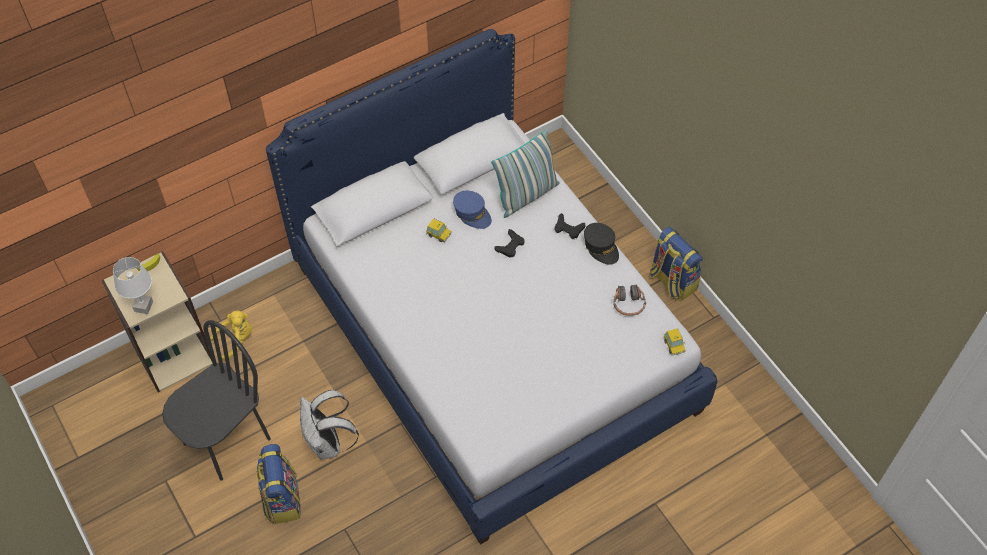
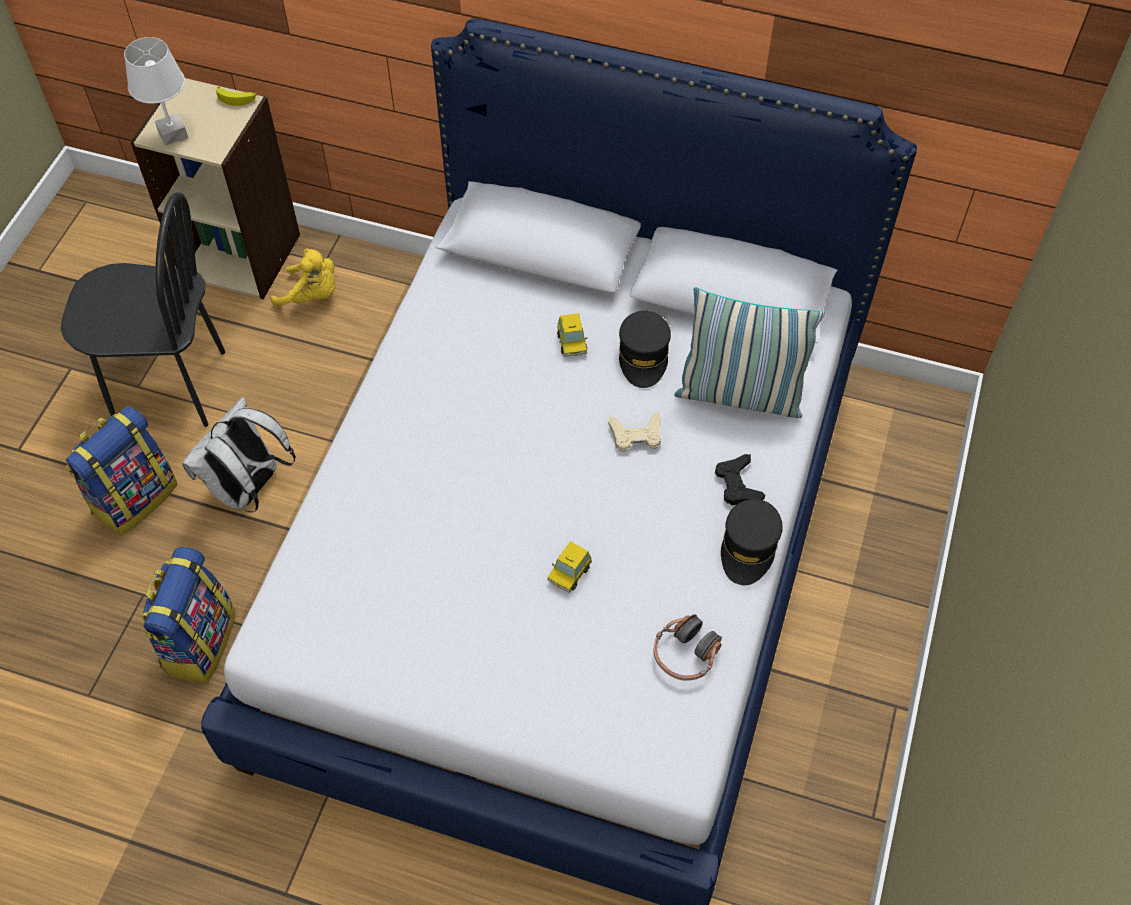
camera: 50 degrees right, 0 degrees up
(472, 213) = (643, 355): blue cap -> black cap
(510, 246) = (636, 435): black game controller -> beige game controller
(672, 281) = (875, 713): backpack -> backpack (198, 641)
(674, 345) = (672, 772): toy car -> toy car (569, 573)

